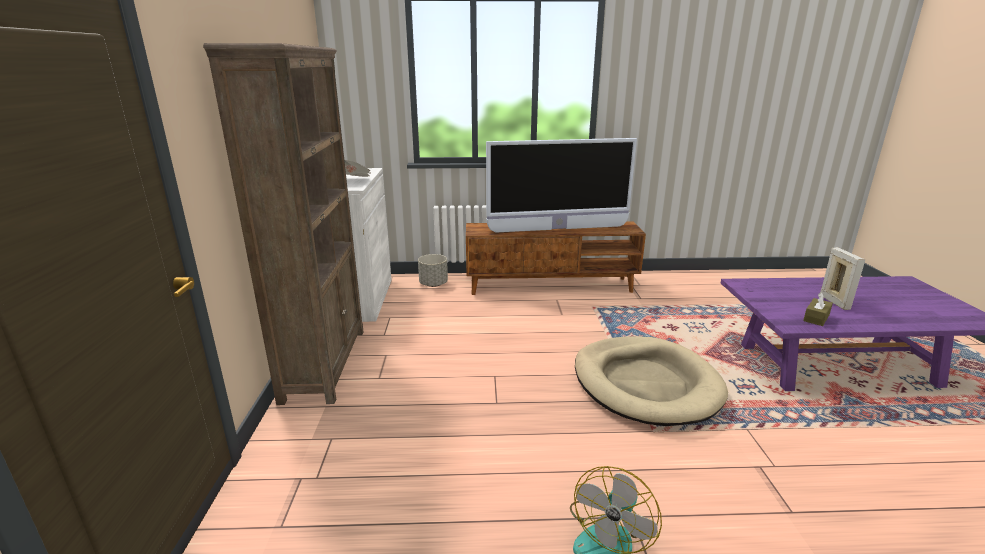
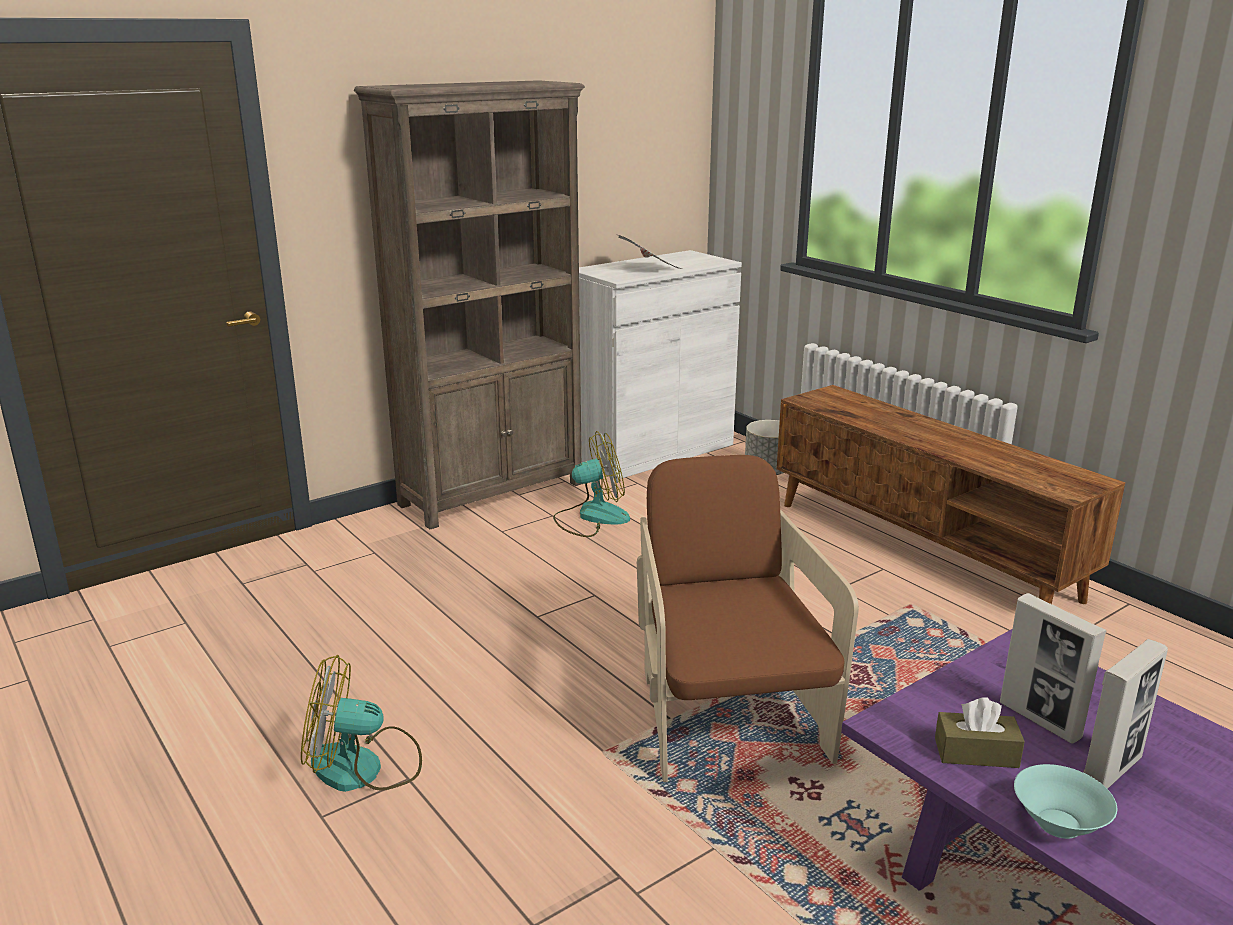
camera: 55 degrees right, 0 degrees up
(407, 344) = (591, 517): none -> fan
(558, 229) = (938, 440): television -> none
(645, 384) = (727, 717): beige dog bed -> brown armchair
(795, 300) = (1040, 720): none -> picture frame
(868, 322) = (1058, 824): none -> turquoise bowl

